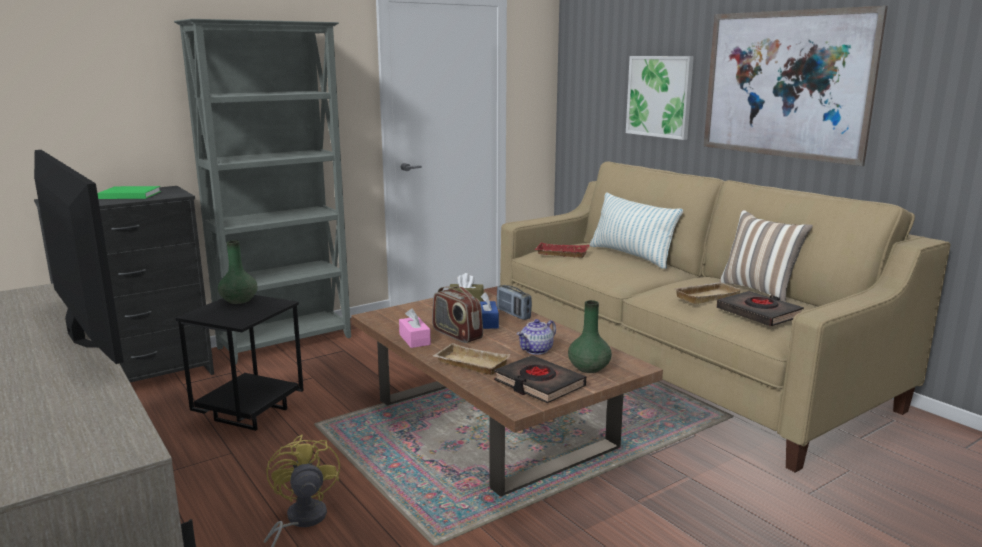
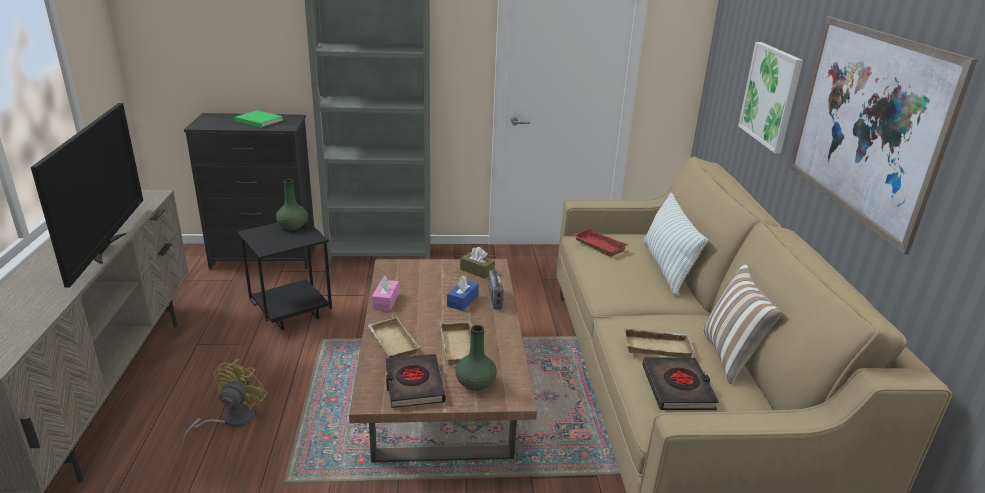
camera: 30 degrees right, 10 degrees up
(456, 334) = (422, 306): radio -> none
(537, 350) = (461, 347): teapot -> beige tray

